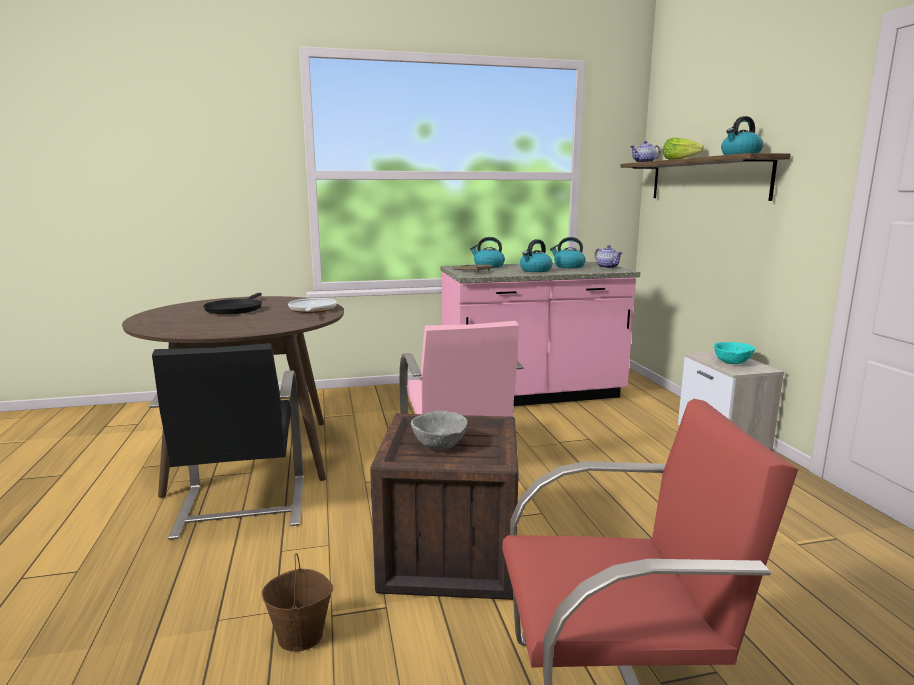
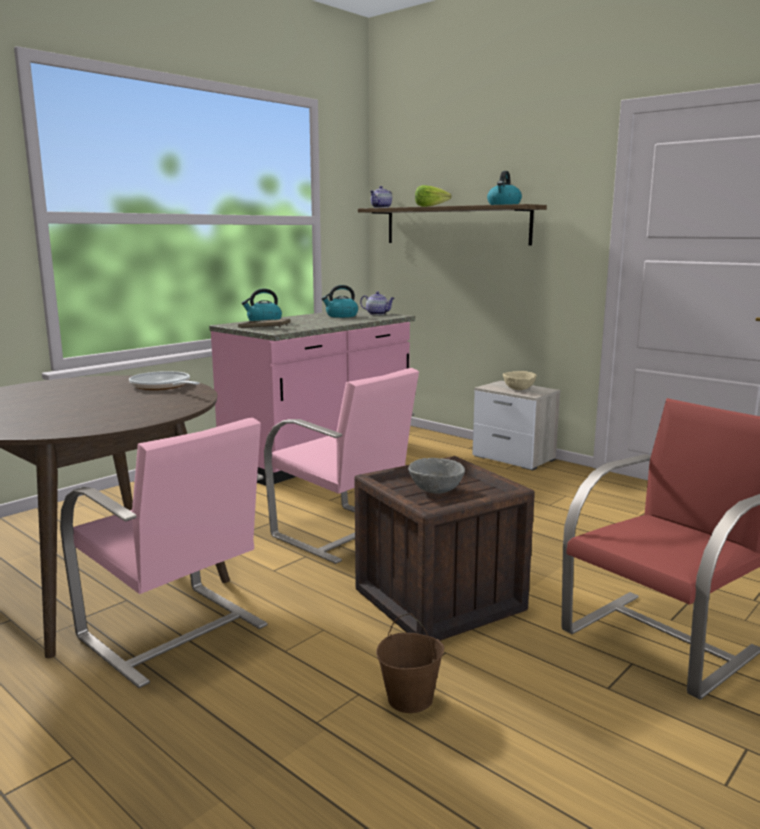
camera: 35 degrees left, 0 degrees up
(235, 309) = (57, 398): black frying pan -> none
(241, 507) = (174, 633): black chair -> pink chair
(535, 270) = (323, 322): kettle -> none
(732, 363) = (519, 389): turquoise bowl -> beige bowl

